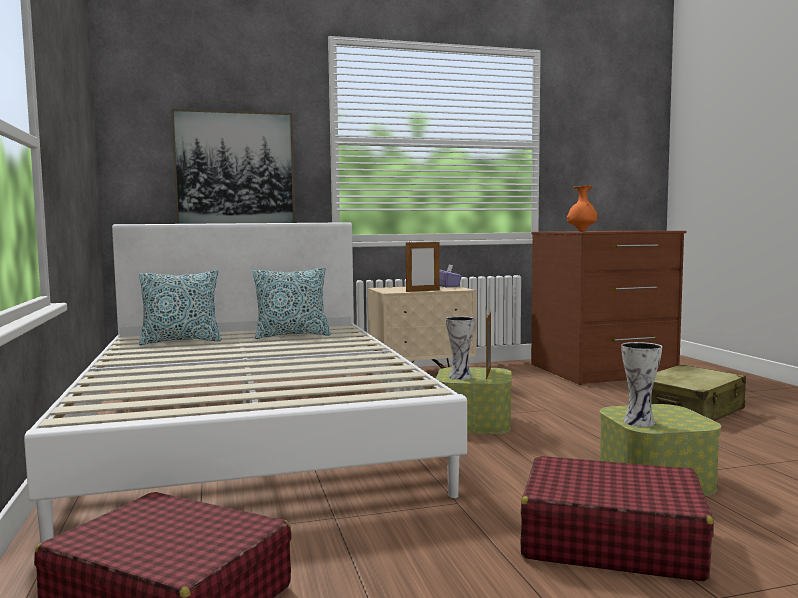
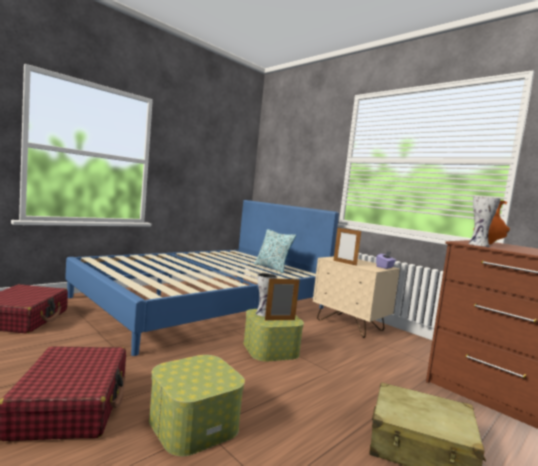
camera: 60 degrees right, 0 degrees up
(181, 341) = (234, 256): pillow -> none
(235, 170) = (300, 177): picture -> none
(252, 431) = (205, 303): white bed -> blue bed
(641, 422) = (179, 368): vase -> vase (479, 245)

